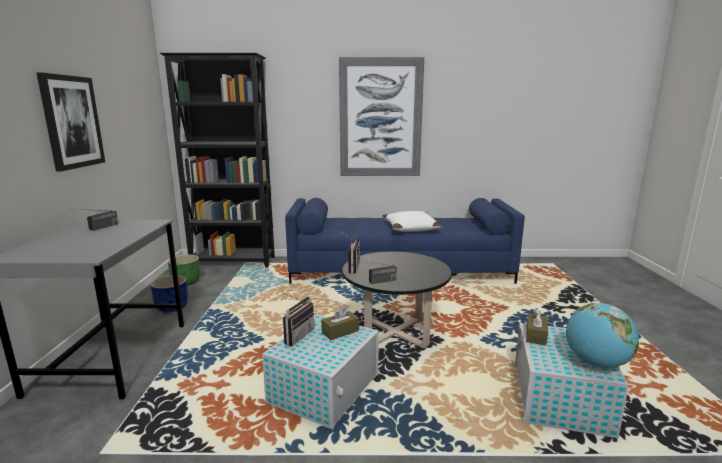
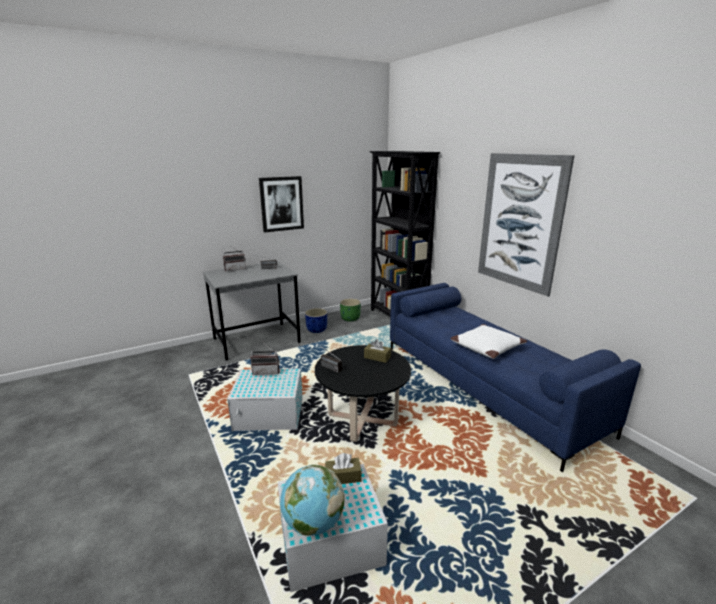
camera: 60 degrees right, 5 degrees up
(340, 331) = (282, 384): brown tissue box -> brown tissue box (377, 357)
(350, 268) = (344, 349): radio -> radio (235, 269)

